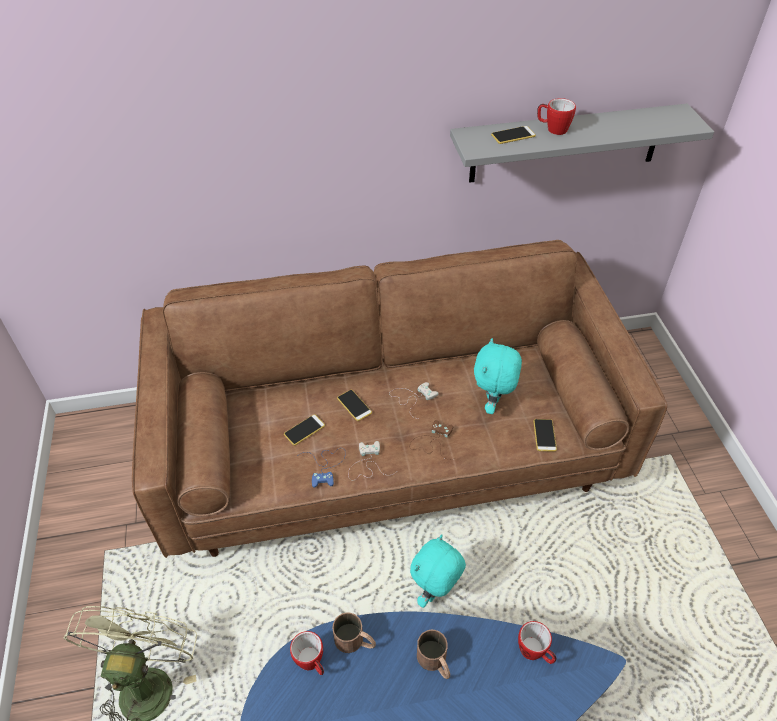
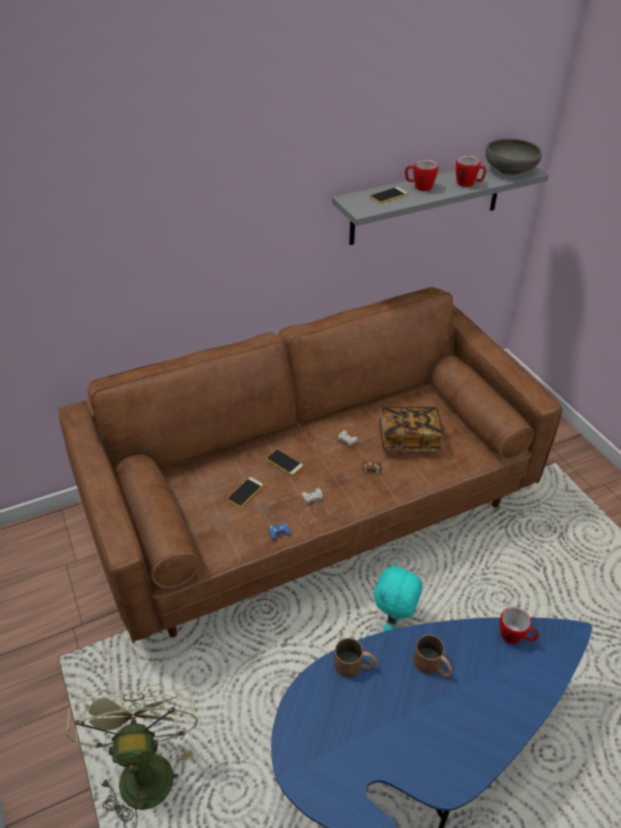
camera: 15 degrees left, 5 degrees down
(312, 663) = (322, 694): mug -> mug (468, 184)
(492, 404) = (408, 439): turquoise plush toy -> book
(544, 435) = (462, 456): phone -> none
(668, 120) = (509, 170): none -> grey bowl

